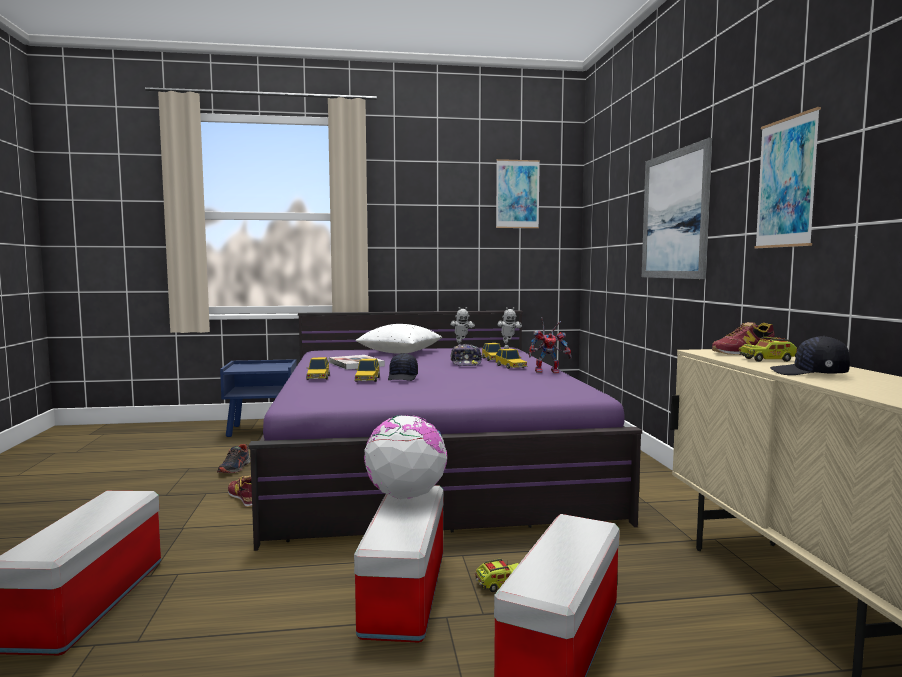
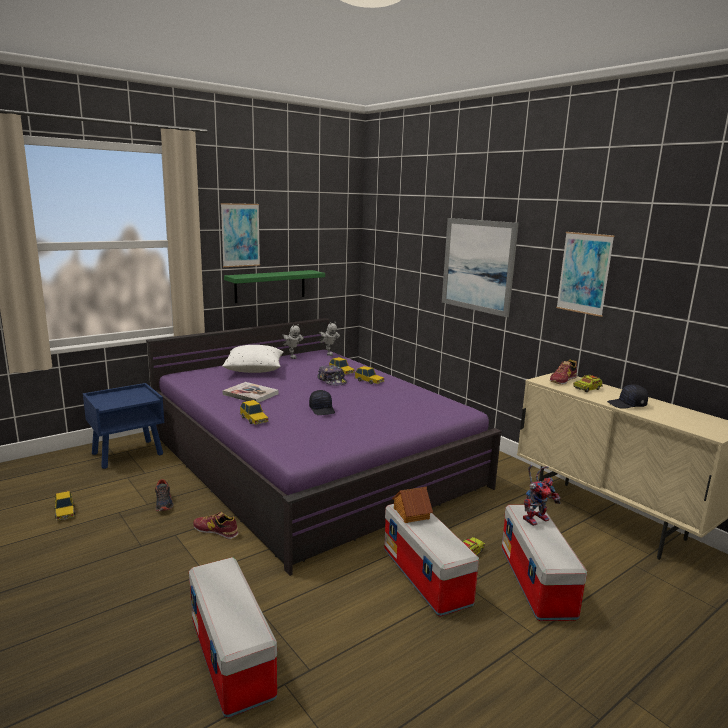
camera: 30 degrees left, 10 degrees up
(367, 379) = (302, 417): toy car -> toy car (65, 512)
(405, 496) = (410, 513): globe -> toy house
(454, 270) = (270, 286): none -> green shelf
(517, 194) = (317, 219): picture -> picture (240, 235)
(548, 371) = (402, 384): toy robot -> toy robot (536, 518)

